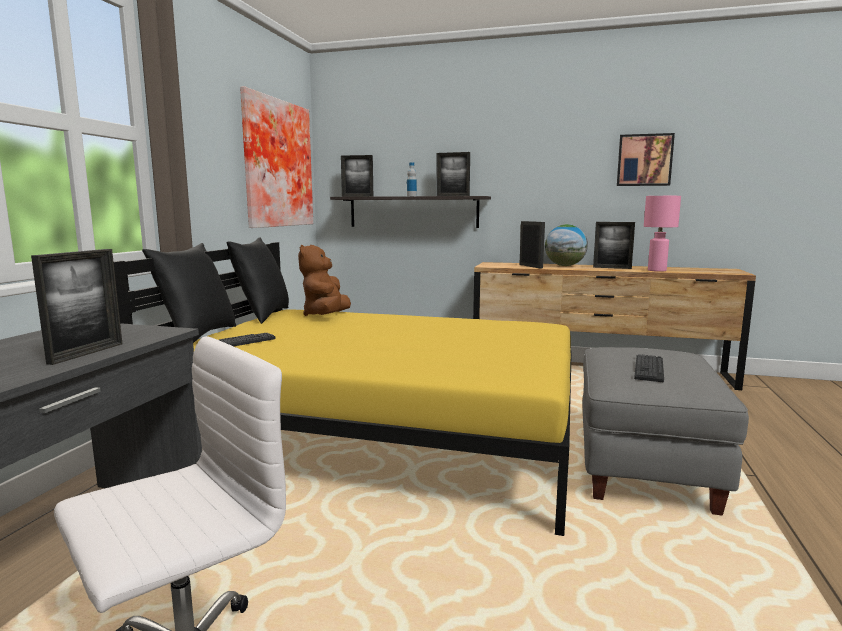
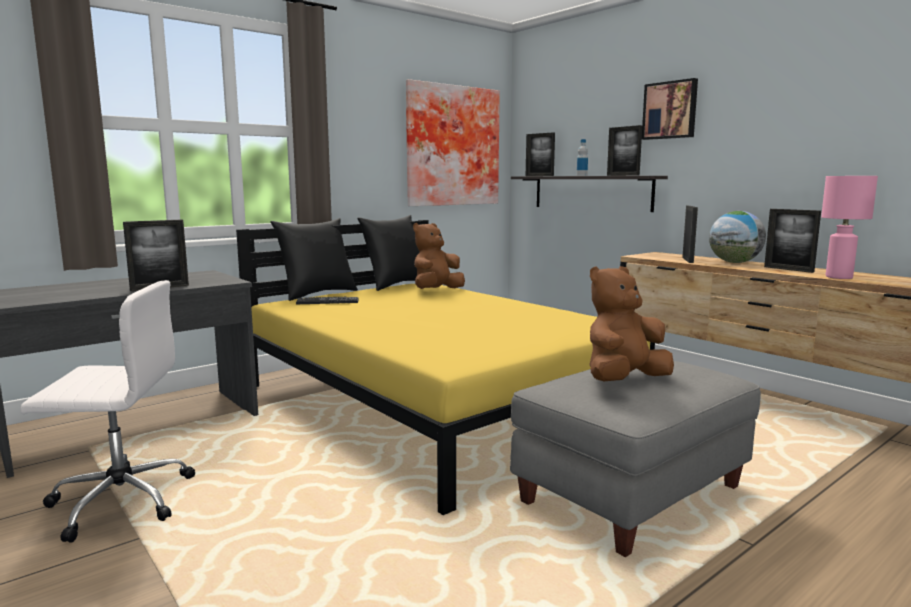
camera: 35 degrees right, 0 degrees up
(644, 160) = (858, 126): picture -> picture (670, 110)
(649, 369) = (624, 381): keyboard -> brown plush toy

